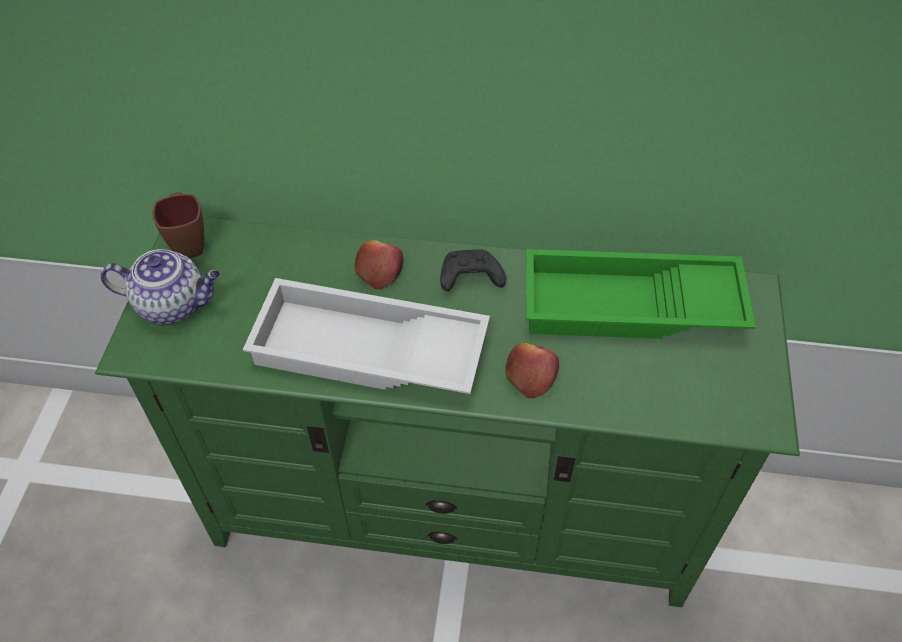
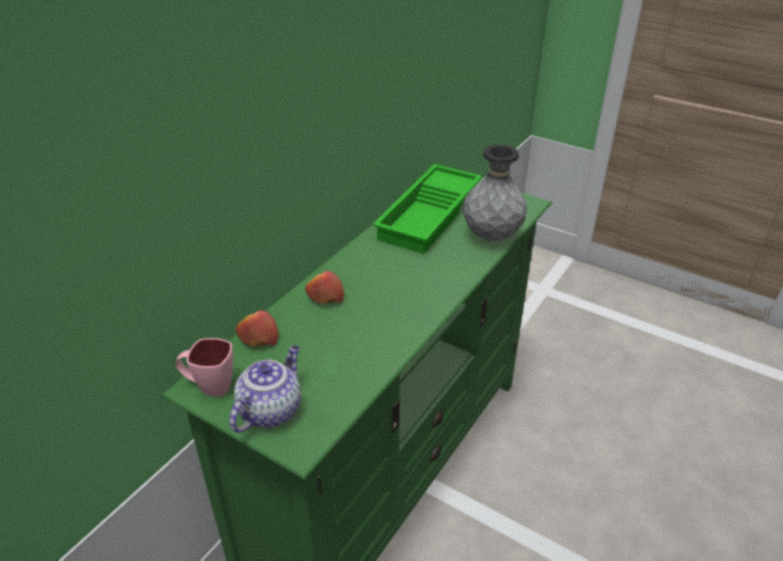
camera: 65 degrees left, 15 degrees down
(188, 242) = (209, 387): brown mug -> pink mug
(367, 353) = (393, 321): white tray -> none
(469, 278) = (363, 262): black game controller -> none
(530, 374) = (454, 262): apple -> apple (258, 337)
(627, 399) = (492, 236): none -> grey vase

